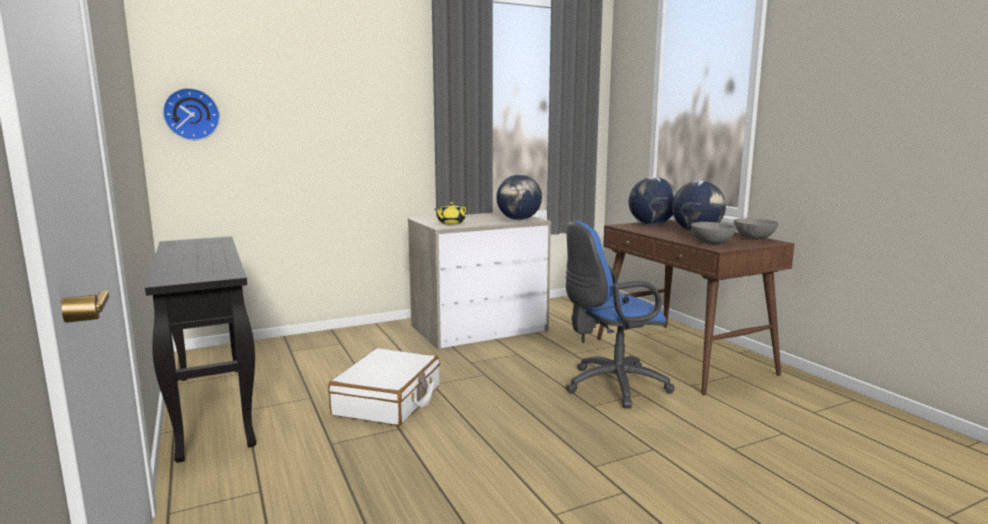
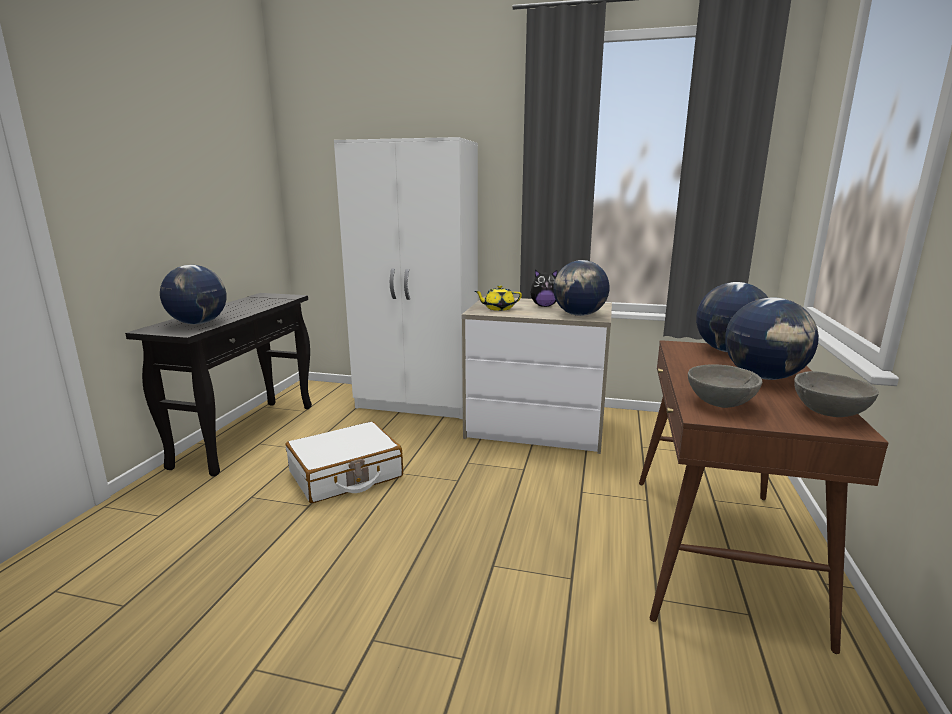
camera: 40 degrees right, 5 degrees up
(191, 114) = (314, 187): wall clock -> none
(206, 268) = (199, 323): none -> globe
(349, 338) = (418, 403): none -> white wardrobe
(477, 218) = (544, 306): none -> plush toy
(610, 386) = (554, 550): blue office chair -> none

